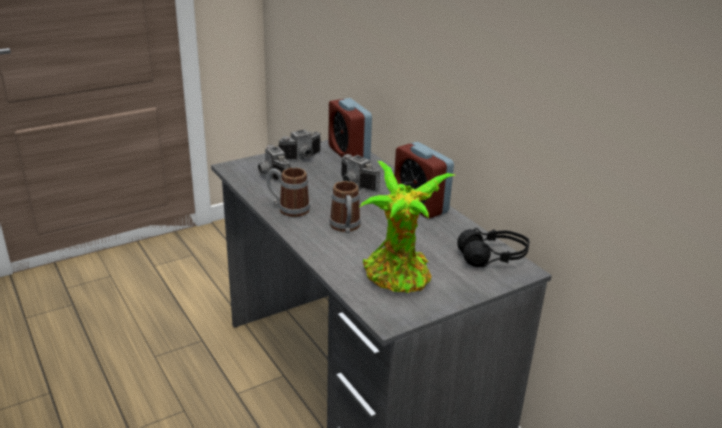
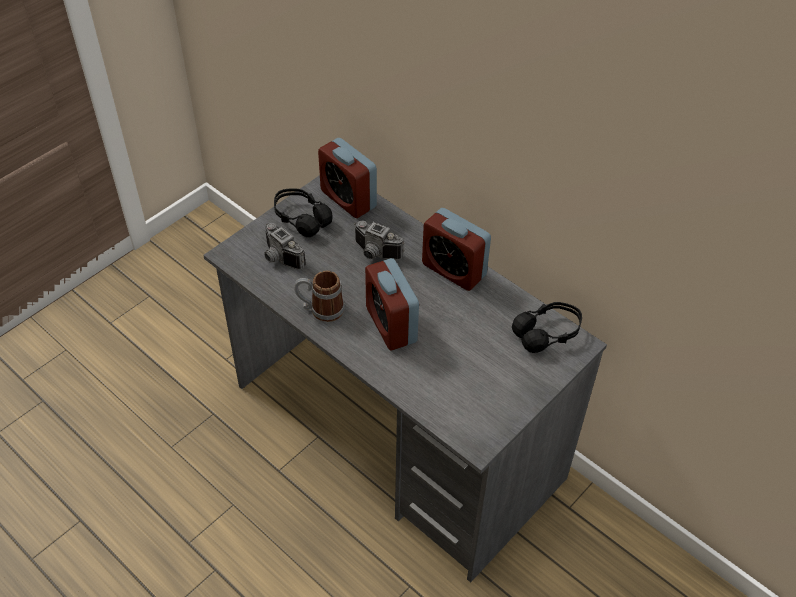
camera: 15 degrees left, 20 degrees up
(303, 158) = (301, 219): camera -> black headphones
(345, 228) = (391, 325): mug -> alarm clock
(398, 278) = (468, 385): potted plant -> none

